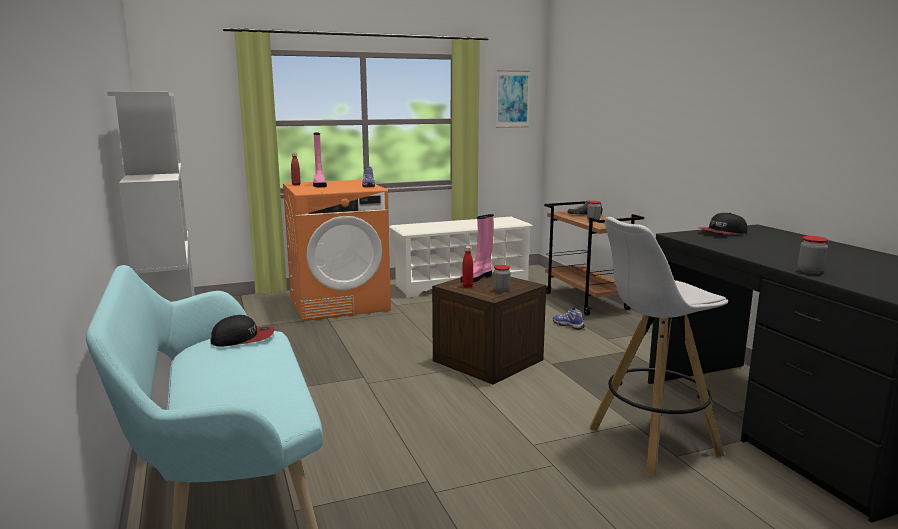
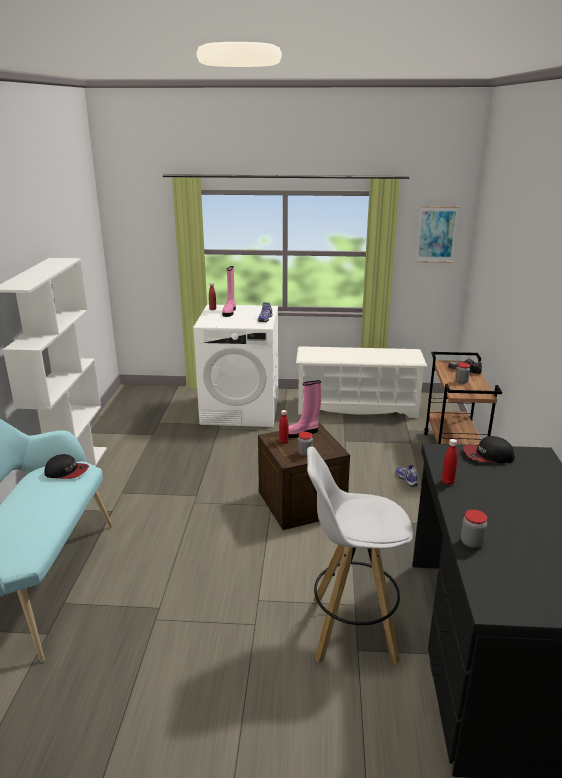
camera: 25 degrees right, 10 degrees up
(339, 303) = (241, 410): orange washing machine -> white washing machine
(721, 247) = (447, 482): none -> red bottle

